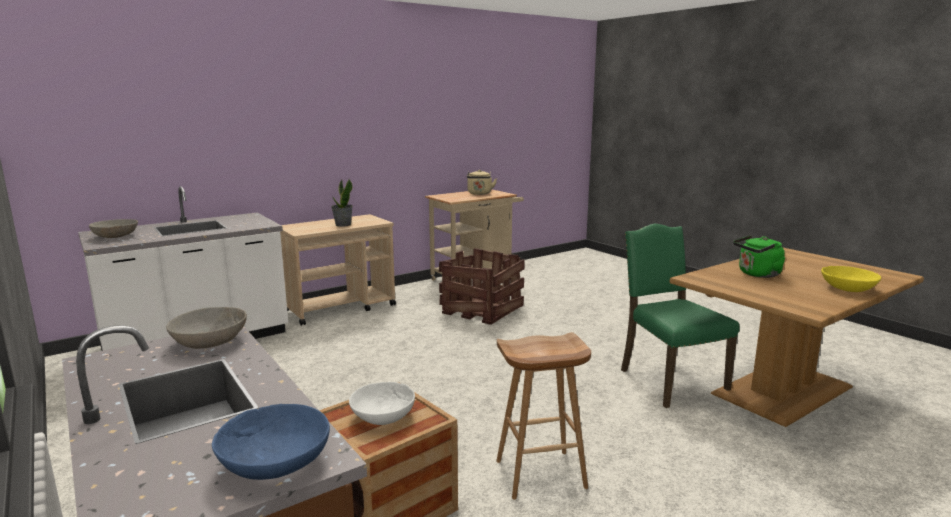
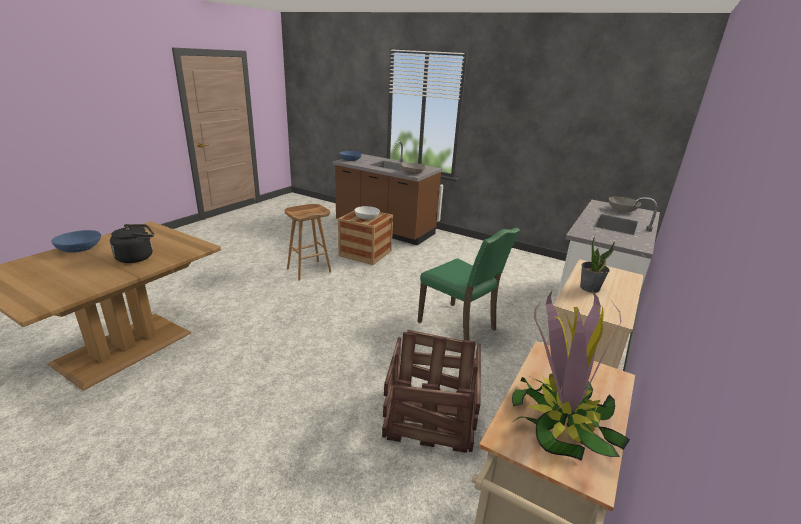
camera: 155 degrees right, 10 degrees up
(479, 193) = (560, 421): beige kettle -> potted plant
(669, 381) = (220, 340): green chair -> green chair (459, 325)
(757, 274) = (137, 257): green kettle -> black kettle
(847, 288) = (80, 249): yellow bowl -> blue bowl

